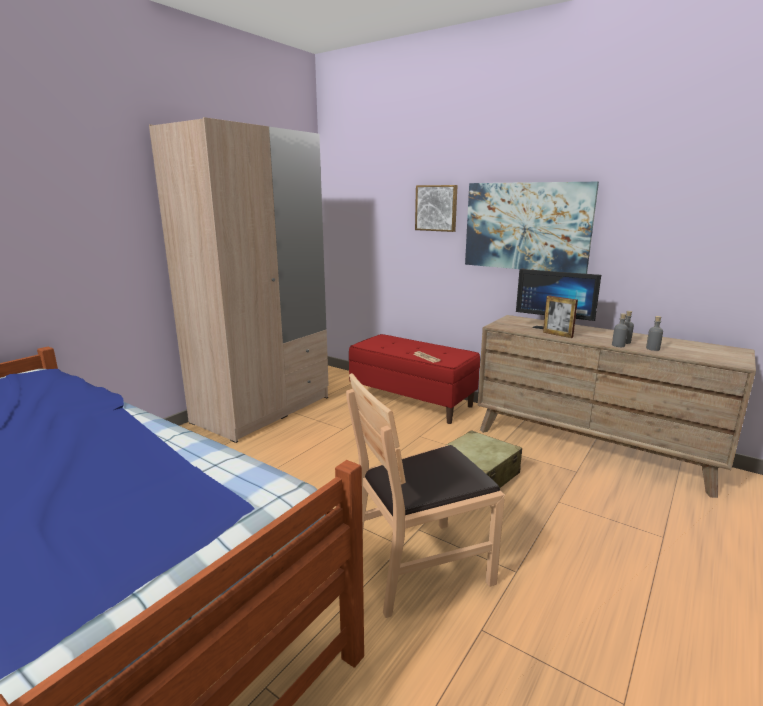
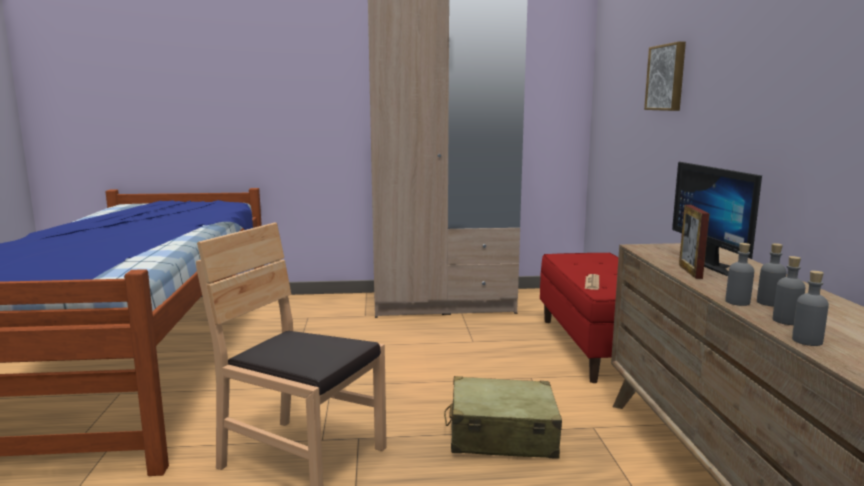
camera: 50 degrees right, 5 degrees down
(526, 226) = (743, 99): picture -> none
(682, 355) = (807, 341): none -> grey bottle

